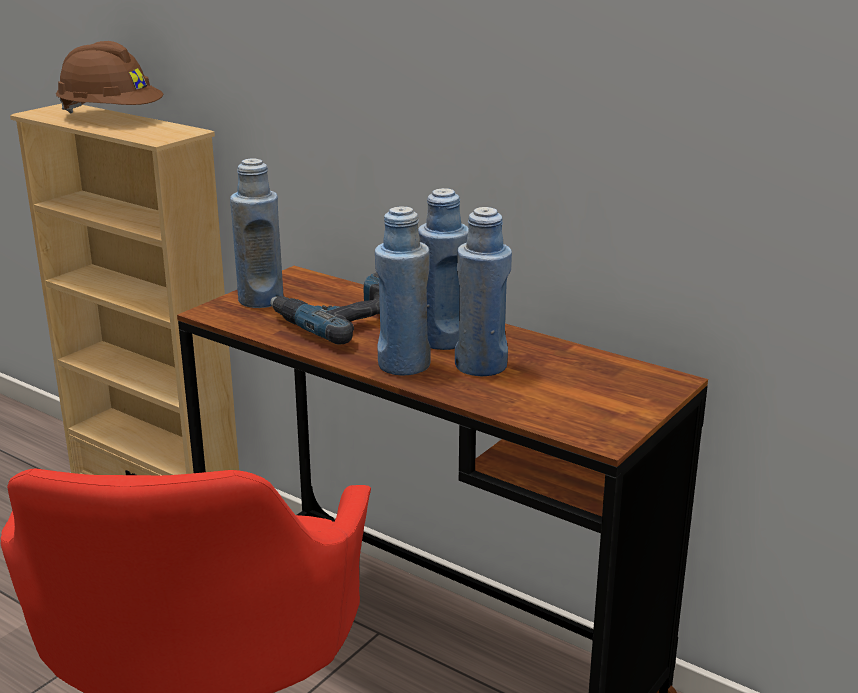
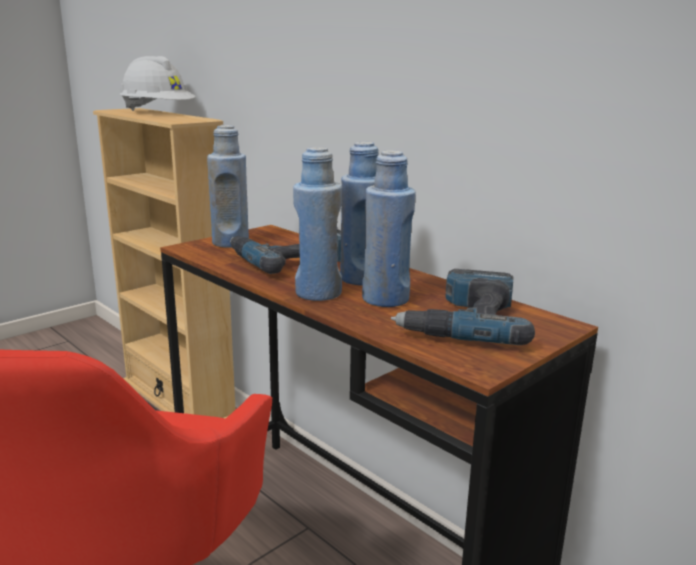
camera: 10 degrees right, 5 degrees down
(111, 117) = (158, 113): brown hard hat -> white hard hat
(571, 386) = (463, 321): none -> power drill

